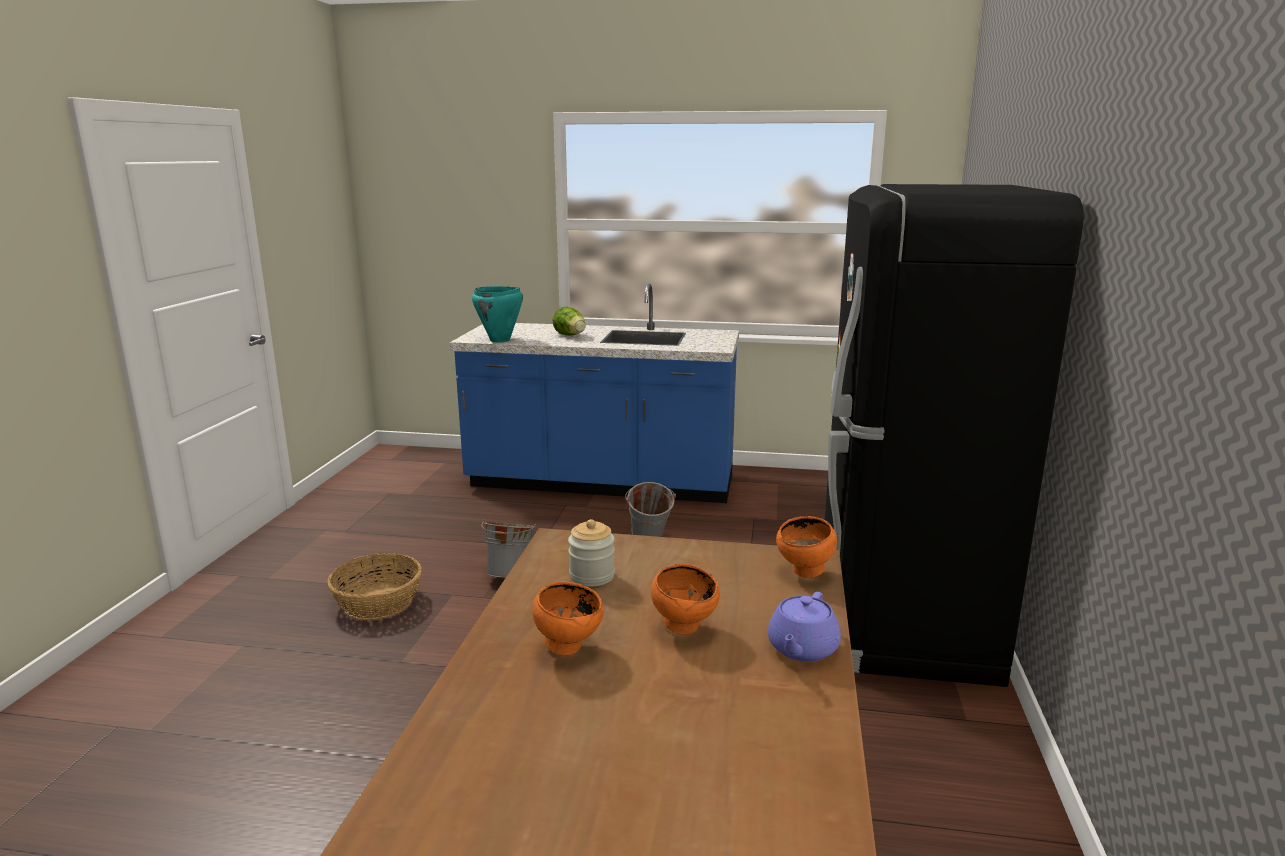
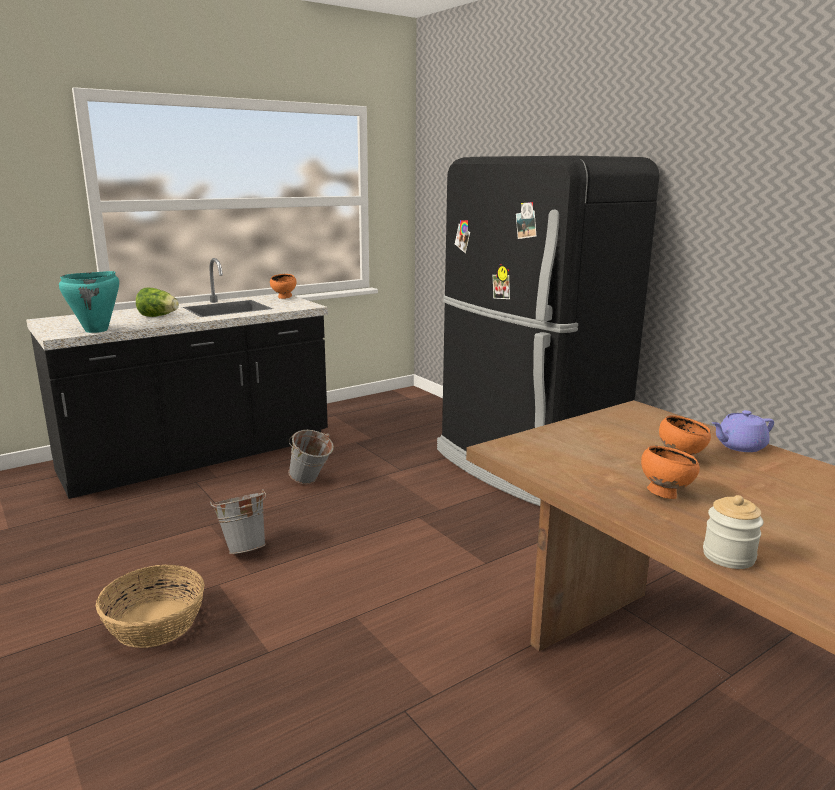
camera: 45 degrees left, 0 degrees up
(592, 576) = (573, 458): jar -> jar (728, 556)
(601, 483) = (198, 456): blue counter -> black counter
(802, 649) = (739, 446): purple teapot -> purple teapot turned 90 degrees clockwise
(805, 573) = (651, 415): orange bowl -> orange bowl (284, 298)

